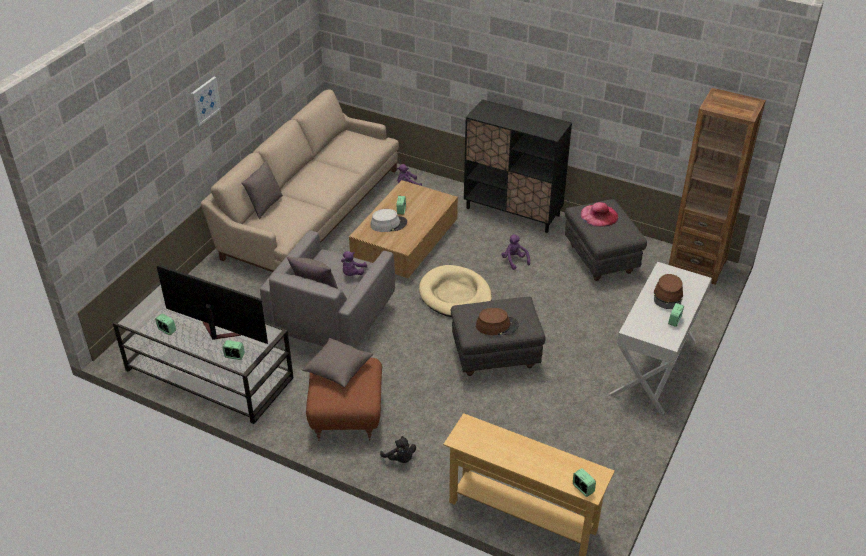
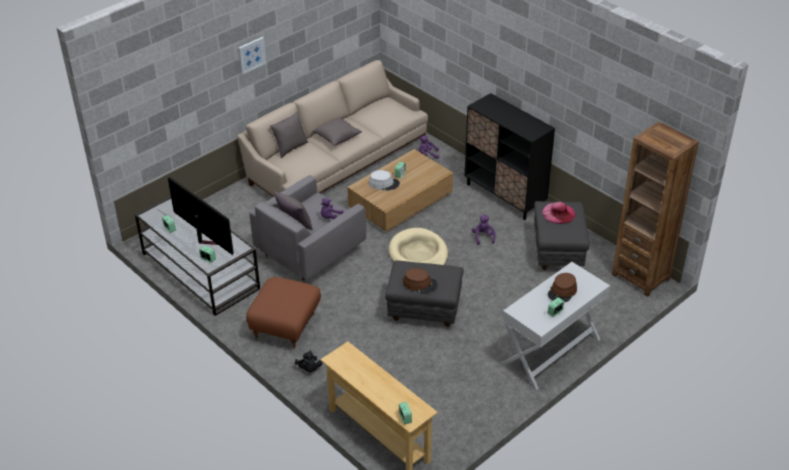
camera: 20 degrees right, 0 degrees up
(337, 369) = (282, 288): grey pillow -> grey pillow (337, 137)

